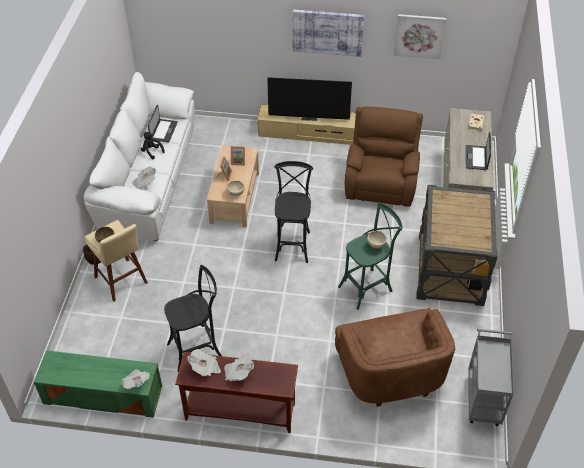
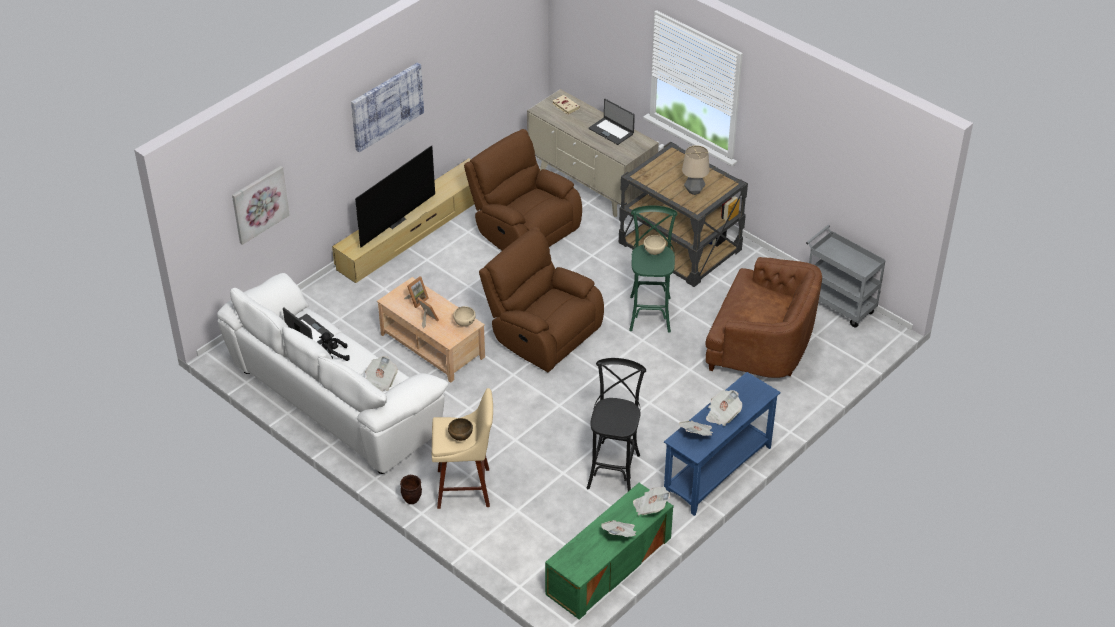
camera: 55 degrees left, 5 degrees down
(97, 379) = (620, 534): none -> newspaper
(239, 412) = (717, 471): brown console table -> blue console table
(293, 244) = (543, 334): black stool -> brown armchair
(419, 36) = (468, 52): picture -> picture (259, 204)
(454, 231) = (694, 191): none -> table lamp

